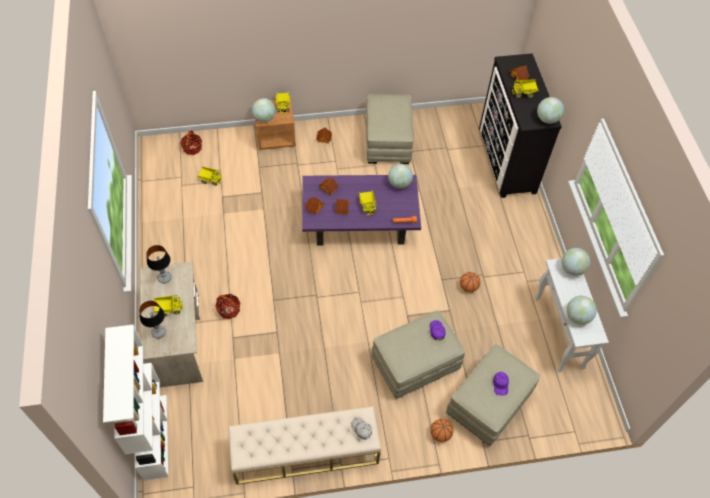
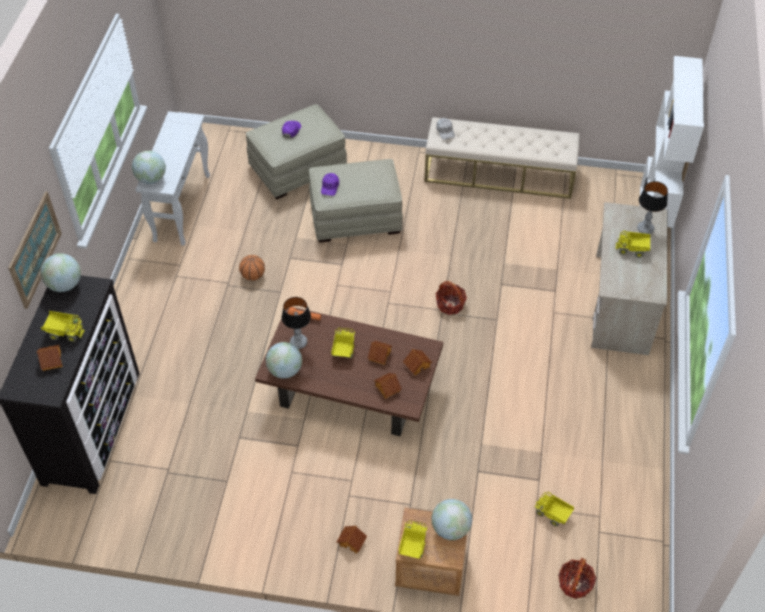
camera: 160 degrees left, 5 degrees down
(164, 278) = (635, 284): table lamp -> table lamp (298, 342)
(229, 310) = (554, 322): basket -> basket (450, 304)
(360, 221) = (350, 390): purple coffee table -> brown coffee table
(388, 141) = (251, 508): beige ottoman -> none
(440, 434) = (360, 157): basketball -> none
(571, 102) = (35, 249): none -> picture
(577, 316) = (181, 137): globe -> none

